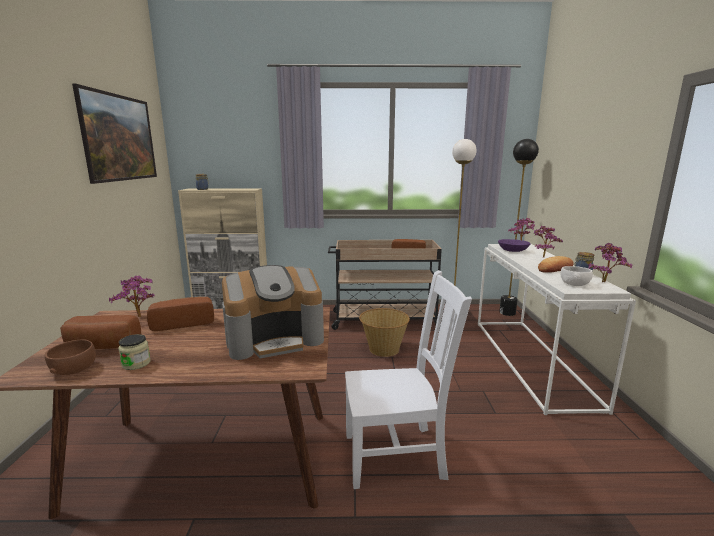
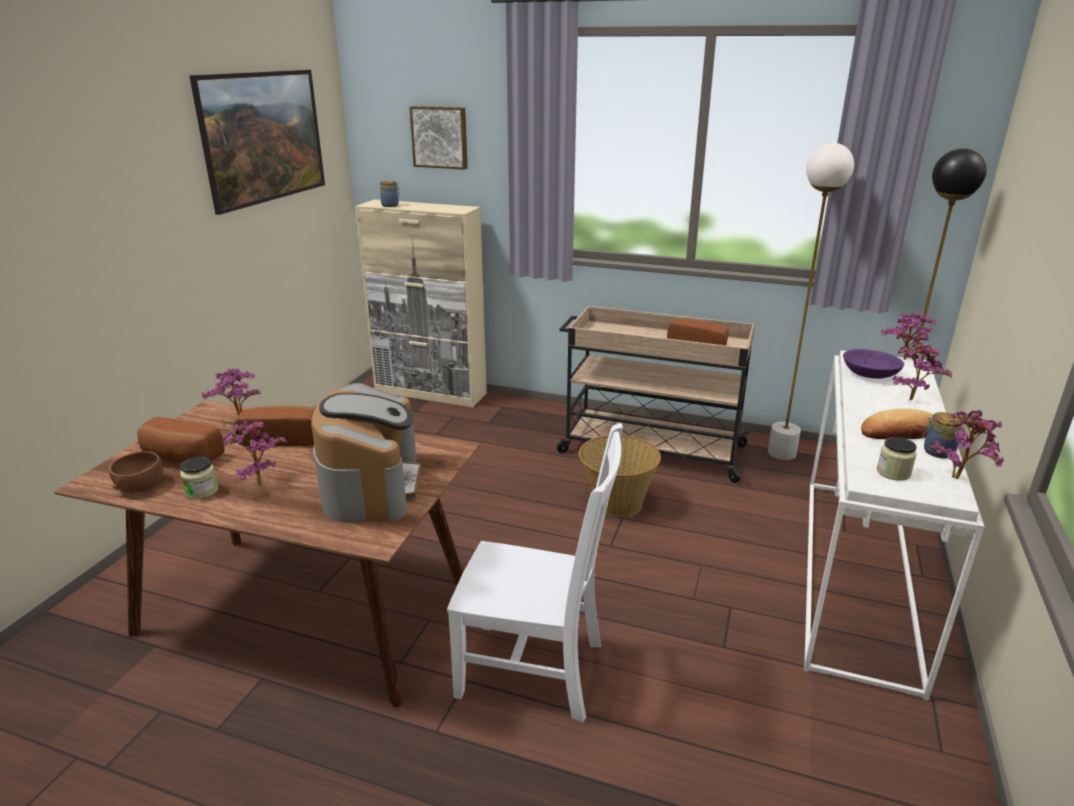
camera: 20 degrees right, 10 degrees up
(182, 351) = (257, 483): none -> potted plant
(233, 147) = (440, 137): none -> picture
(275, 339) = (371, 486): coffee machine -> coffee machine turned 90 degrees counterclockwise
(574, 284) = (893, 472): white bowl -> jar

